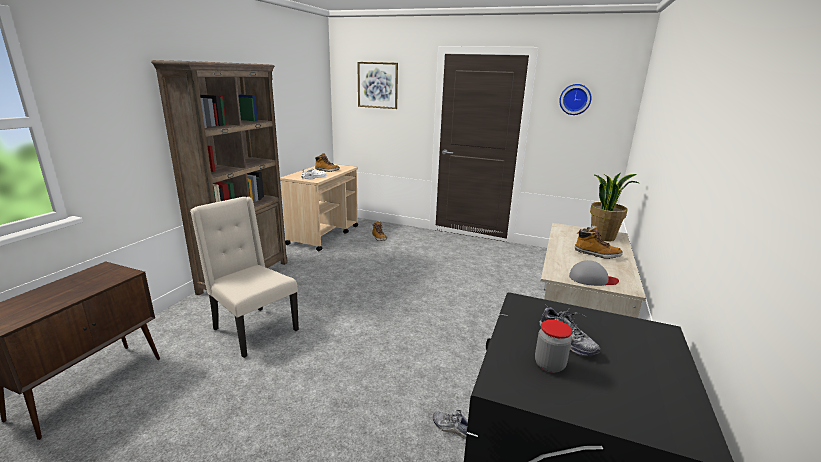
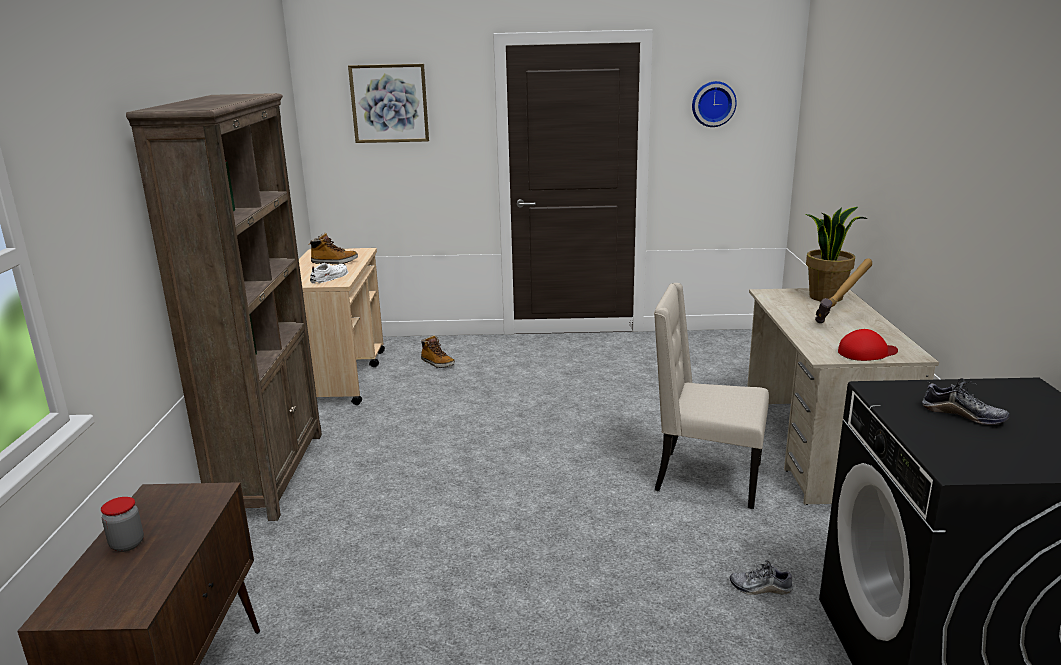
camera: 20 degrees left, 0 degrees up
(253, 330) = (371, 548): beige chair -> beige chair (705, 478)
(549, 365) = (974, 441): jar -> jar (127, 544)
(592, 279) = (867, 352): grey cap -> red cap
(596, 254) = (841, 321): boot -> hammer

